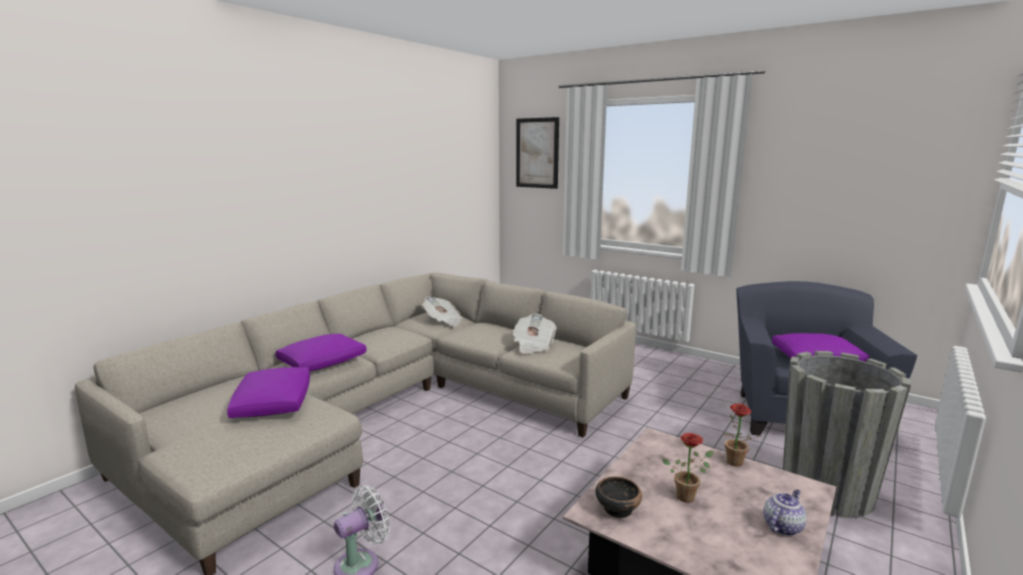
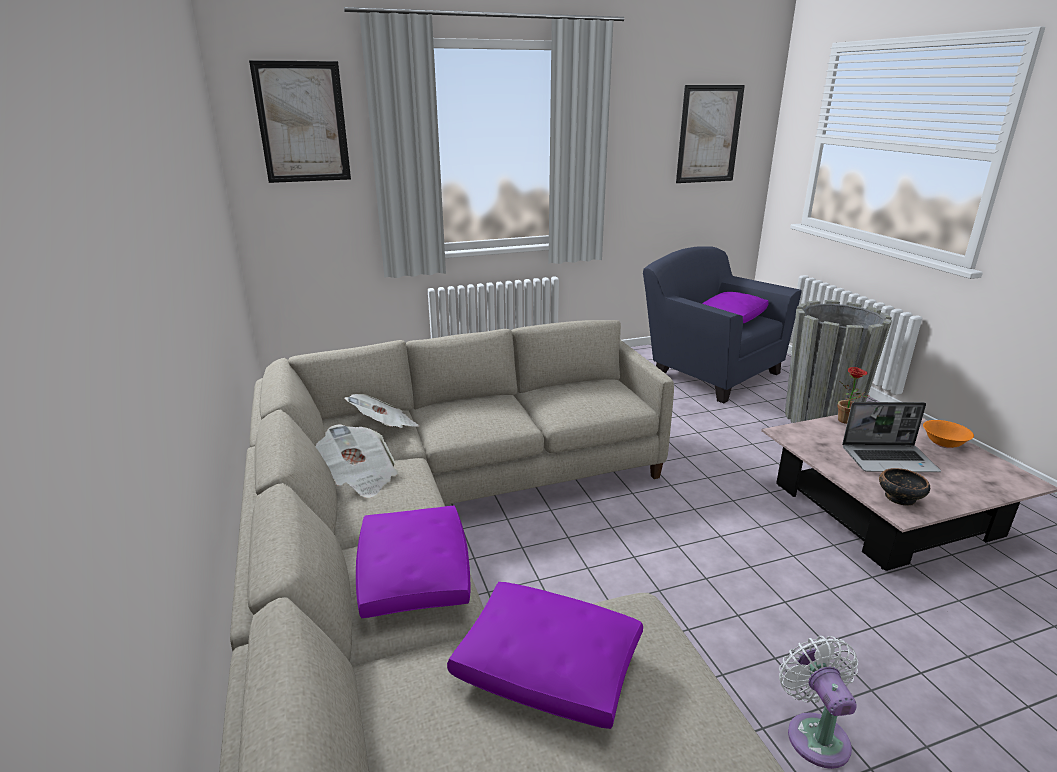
camera: 55 degrees left, 10 degrees up
(533, 346) = (560, 403): newspaper -> newspaper (359, 478)
(687, 495) = (889, 459): potted plant -> laptop
(782, 526) = (943, 444): teapot -> orange bowl
(881, 174) = (709, 134): none -> picture

